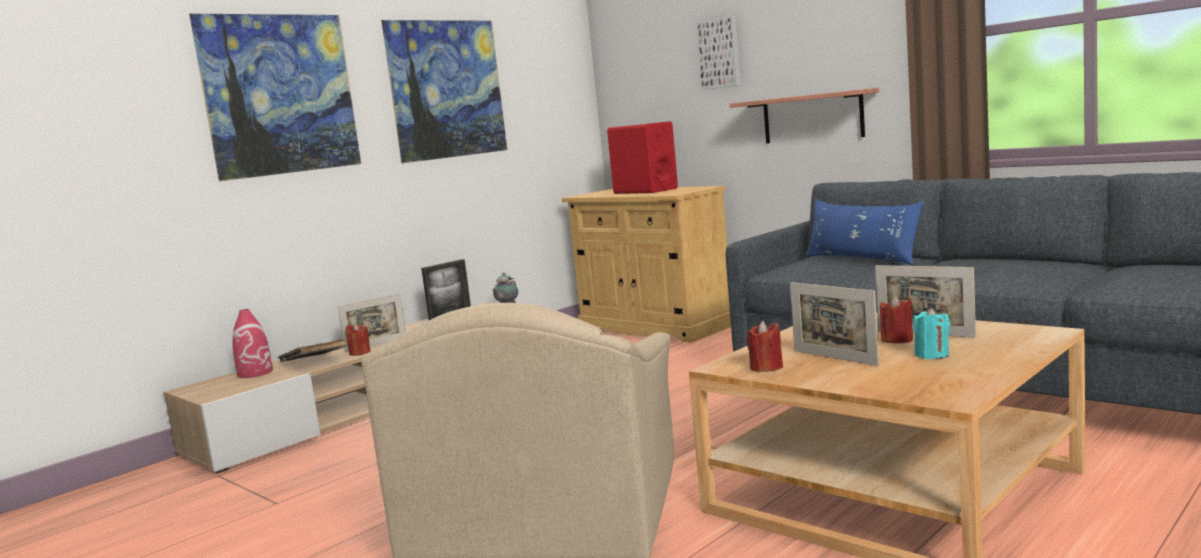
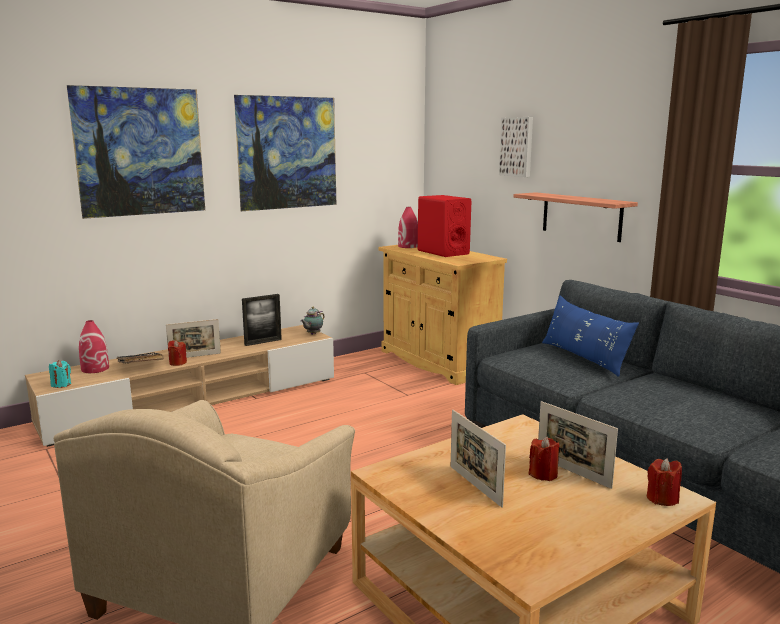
camera: 10 degrees right, 5 degrees up
(597, 193) = (408, 246): none -> red vase
(766, 367) = (411, 484): red candle -> red candle (662, 498)
(931, 355) = (556, 505): turquoise candle -> turquoise candle (61, 384)

